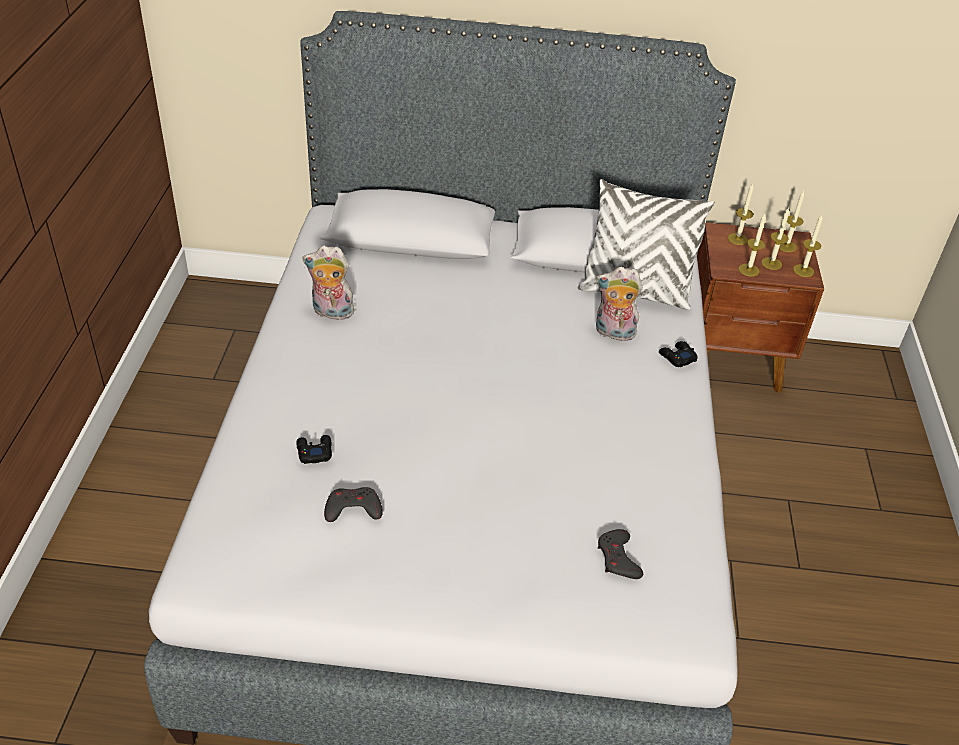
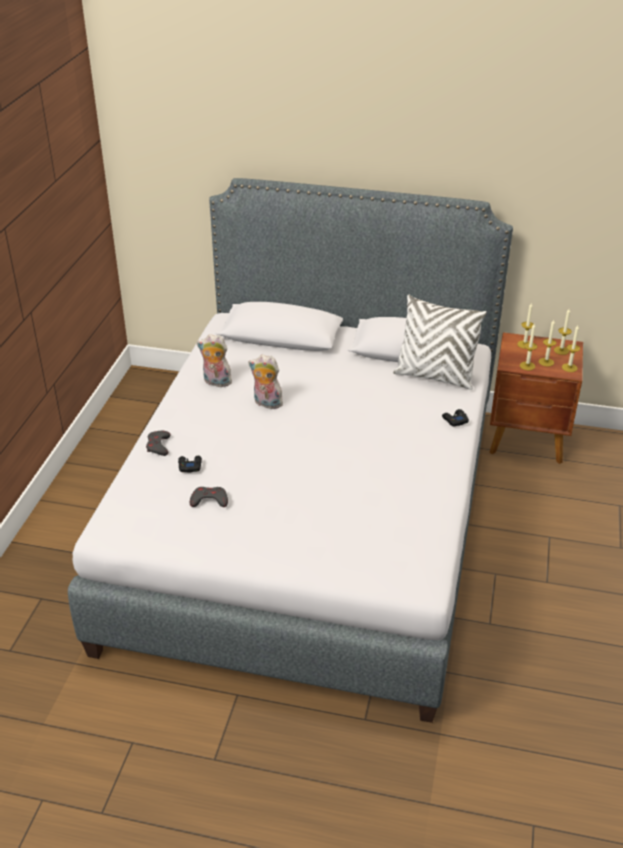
camera: 10 degrees right, 5 degrees down
(613, 333) = (412, 403): plush toy -> plush toy (266, 403)
(618, 558) = (381, 540): grey game controller -> grey game controller (158, 446)

